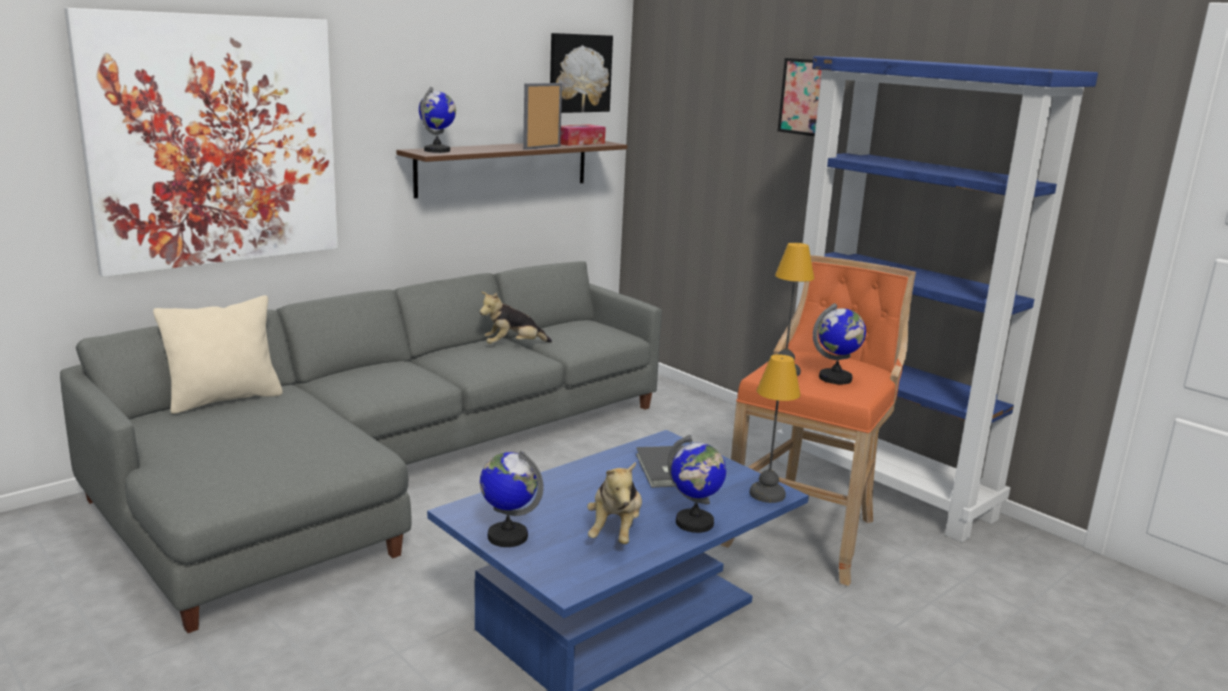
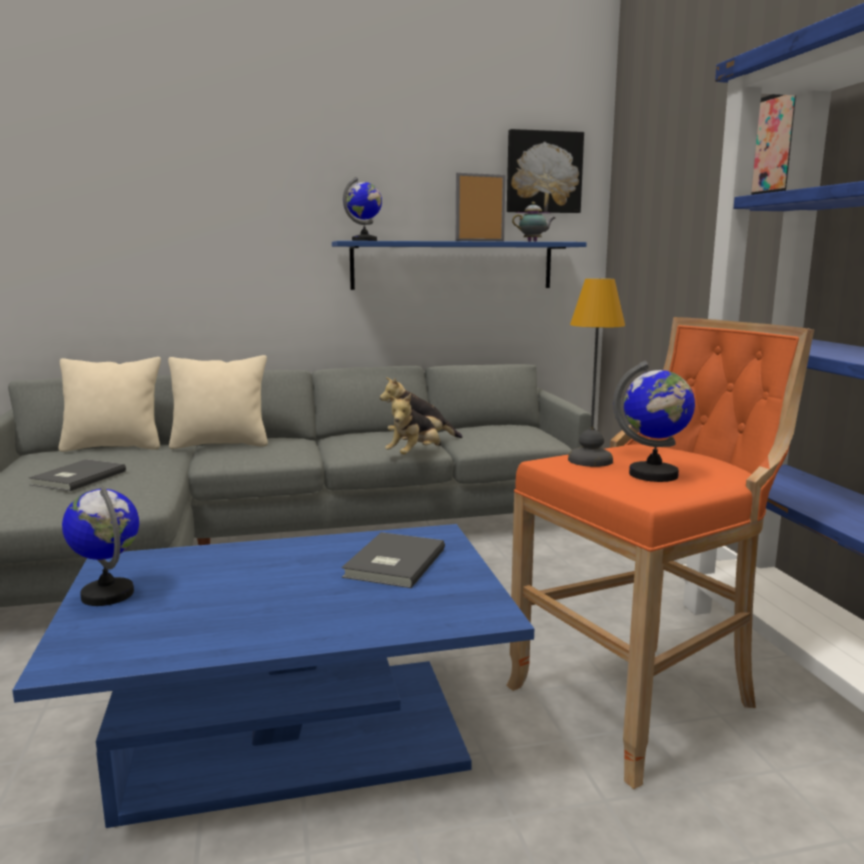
camera: 30 degrees right, 5 degrees down
(215, 141) = (153, 225): picture -> none
(267, 442) = (76, 478): none -> grey book
(338, 380) = (221, 444): none -> beige pillow
(504, 167) = (453, 265): brown shelf -> blue shelf
(578, 143) = (533, 241): tissue box -> teapot
(615, 532) = (221, 616): plush toy -> plush toy (415, 455)
(694, 523) = (327, 628): globe -> none
(766, 494) = (473, 614): table lamp -> none

